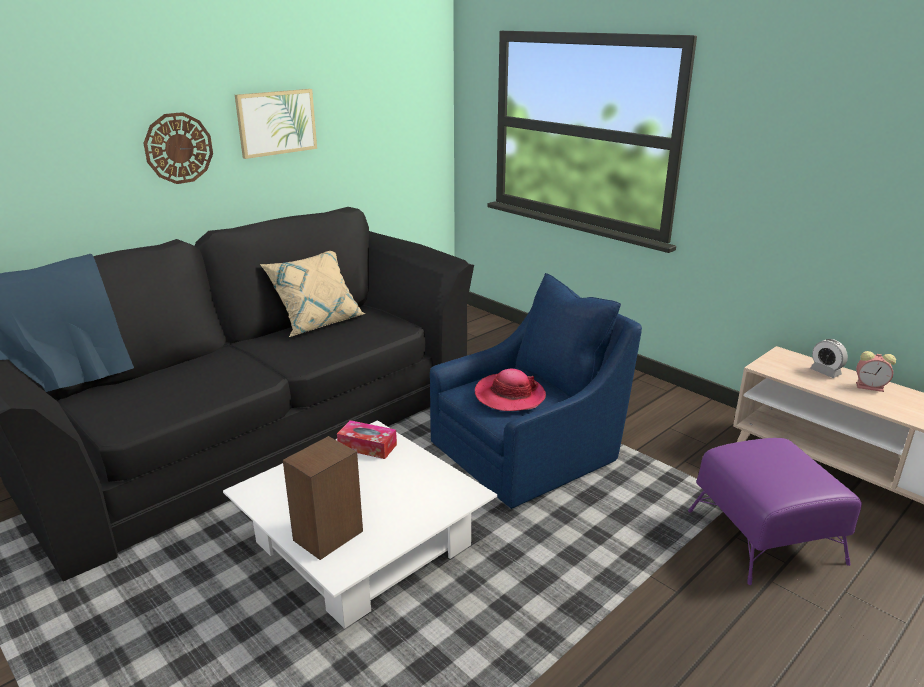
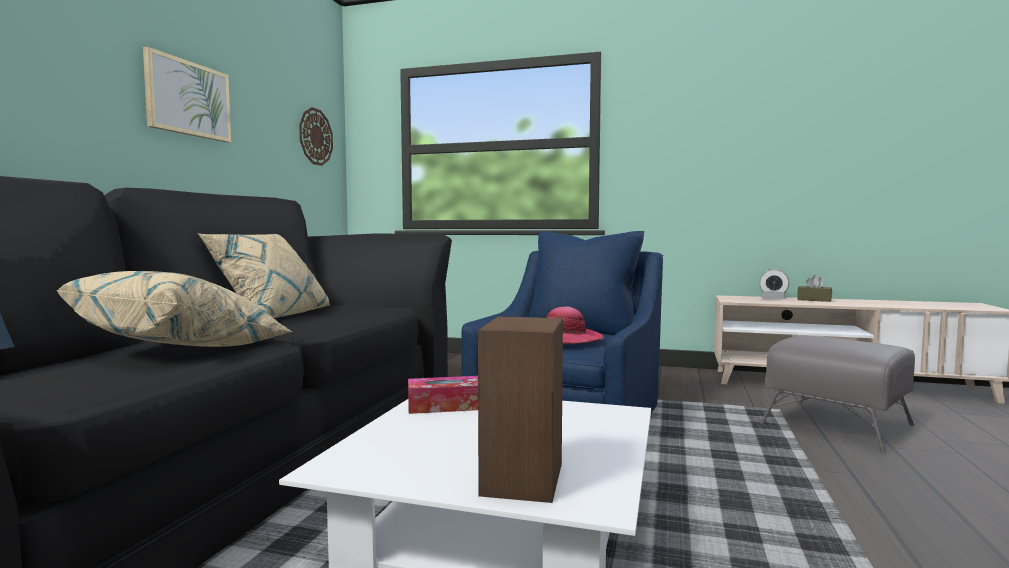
camera: 30 degrees left, 20 degrees down
(178, 148) = (65, 84): wall clock -> wall clock (315, 137)
(219, 376) = (184, 348): none -> beige pillow
(765, 537) = (837, 425): purple ottoman -> grey ottoman
(871, 387) = (814, 300): alarm clock -> brown tissue box

